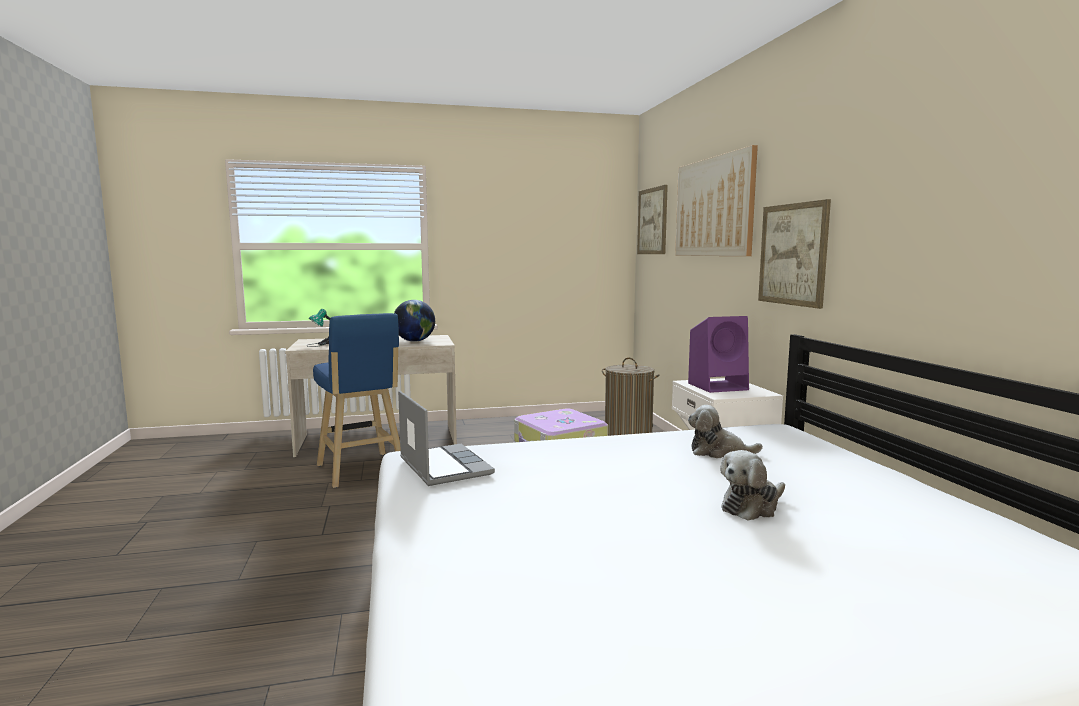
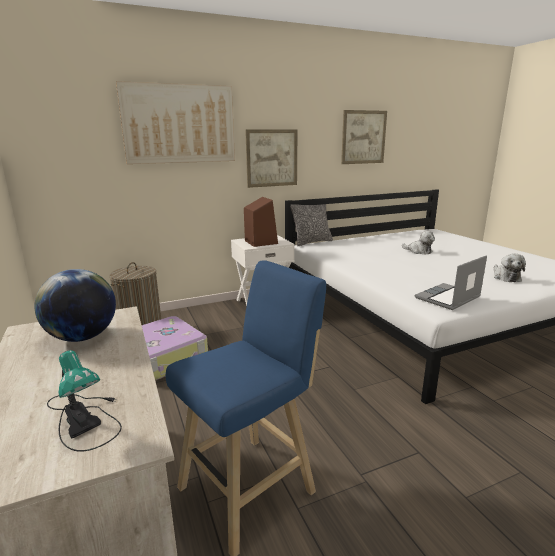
camera: 100 degrees left, 10 degrees up
(652, 221) = (52, 129): picture -> picture (363, 137)
(718, 386) = (260, 242): purple speaker -> brown speaker
(718, 452) = (357, 254): plush toy -> plush toy (505, 277)
(810, 433) = (311, 242): none -> pillow

